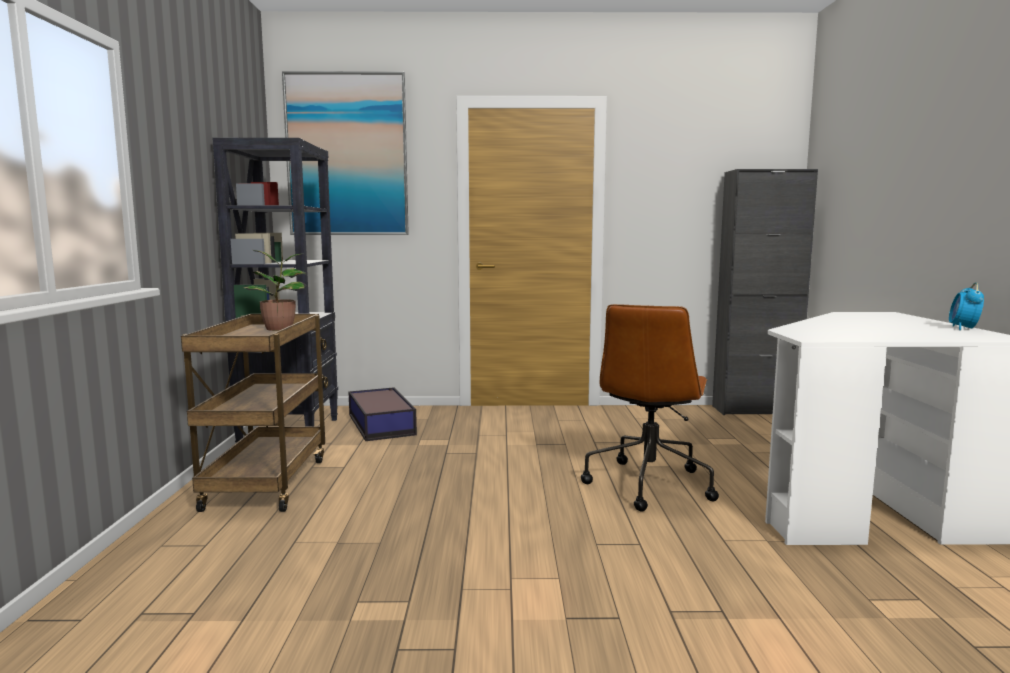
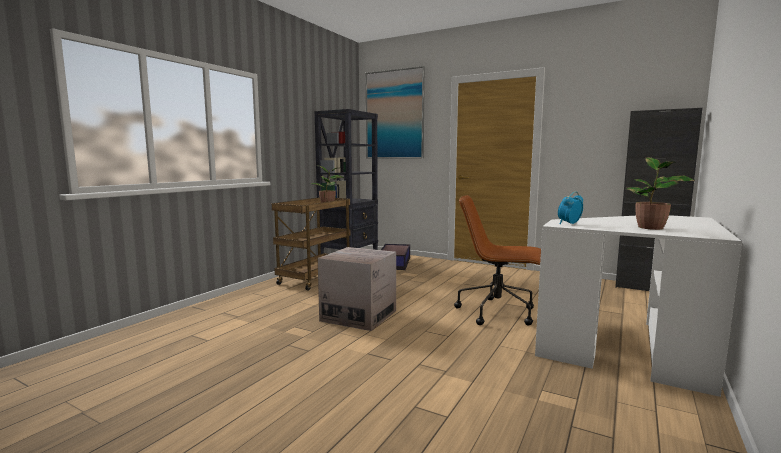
camera: 30 degrees right, 0 degrees up
(452, 543) = (359, 316): none -> cardboard box
(648, 484) = (498, 312): brown office chair -> brown office chair turned 60 degrees clockwise
(912, 332) = (651, 228): none -> potted plant
(963, 328) = (711, 229): alarm clock -> alarm clock (569, 223)

